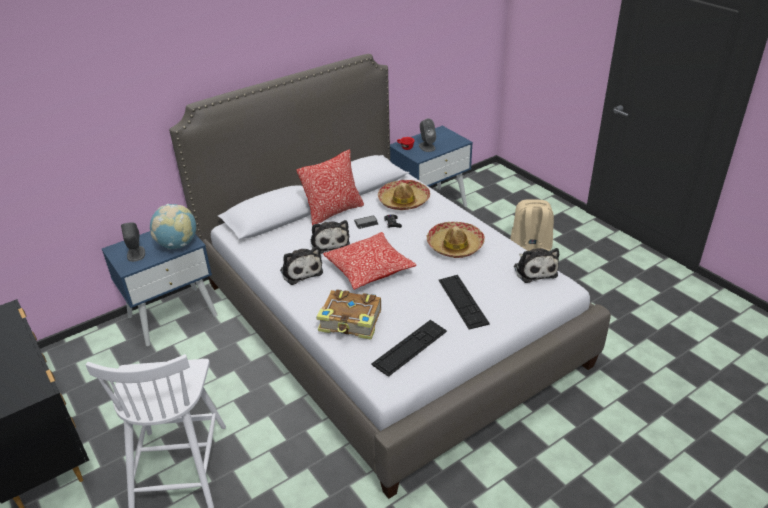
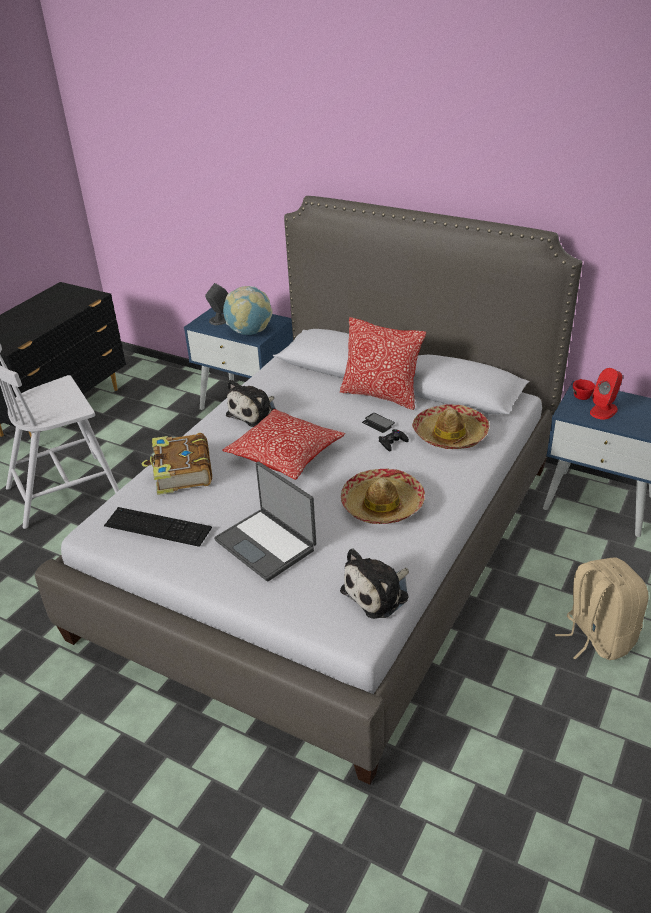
camera: 65 degrees right, 0 degrees up
(329, 242) = (319, 412): plush toy -> none
(427, 147) = (604, 410): grey speaker -> red speaker
(462, 301) = (267, 544): keyboard -> laptop

